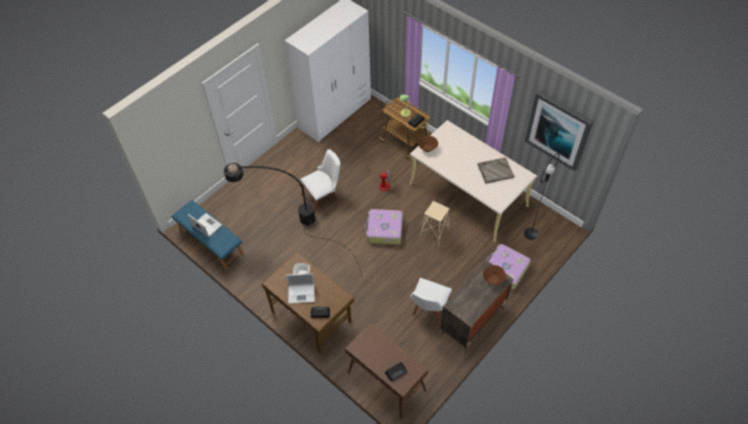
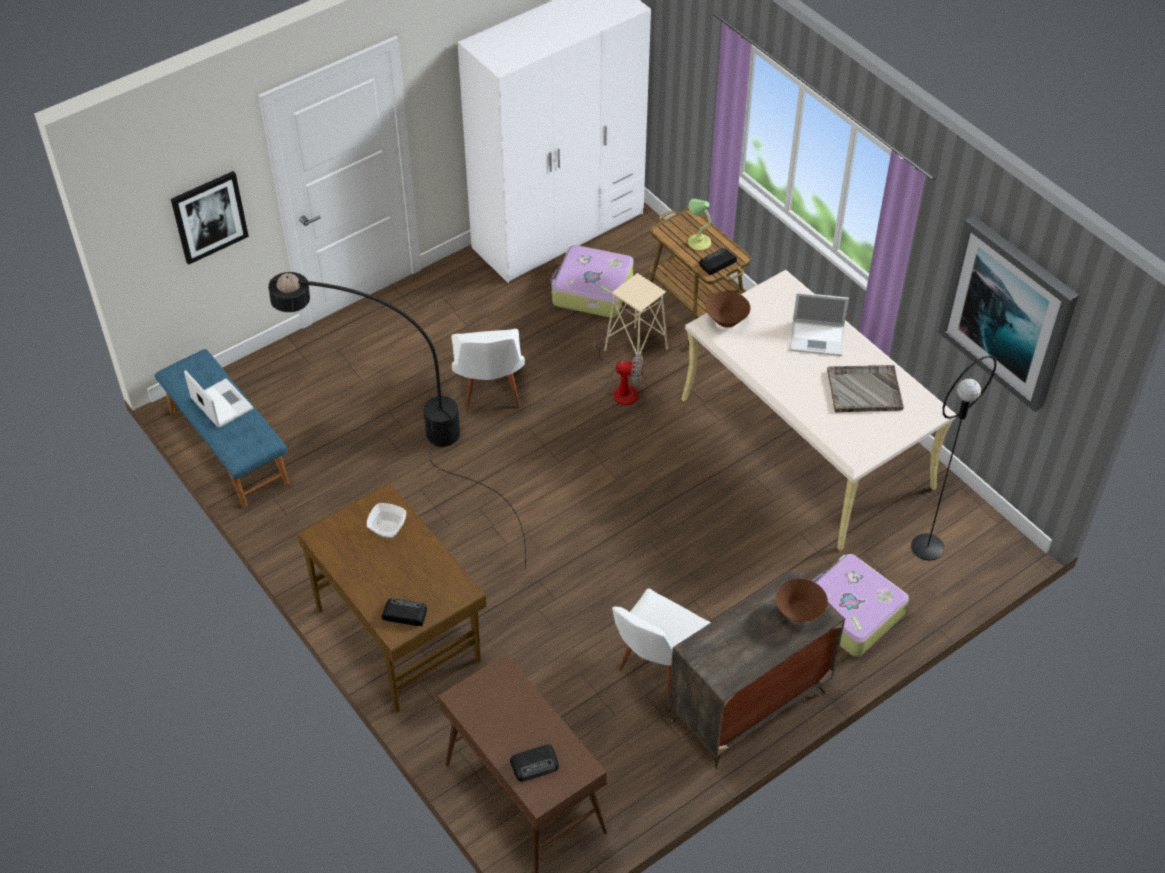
camera: 10 degrees right, 5 degrees down
(186, 141) = (209, 217): none -> picture
(302, 293) = (377, 567): laptop -> laptop (818, 338)
(323, 196) = (490, 392): white chair -> white chair turned 105 degrees clockwise
(384, 230) = (602, 484): suitcase -> suitcase (591, 290)
(434, 233) = (710, 510): beige stool -> beige stool (636, 349)

